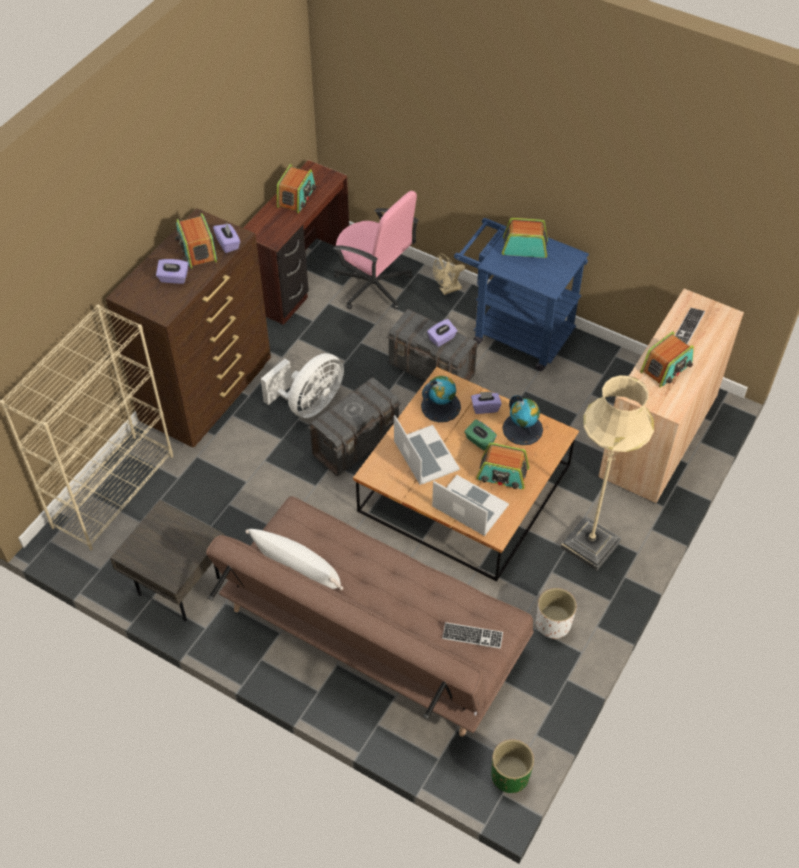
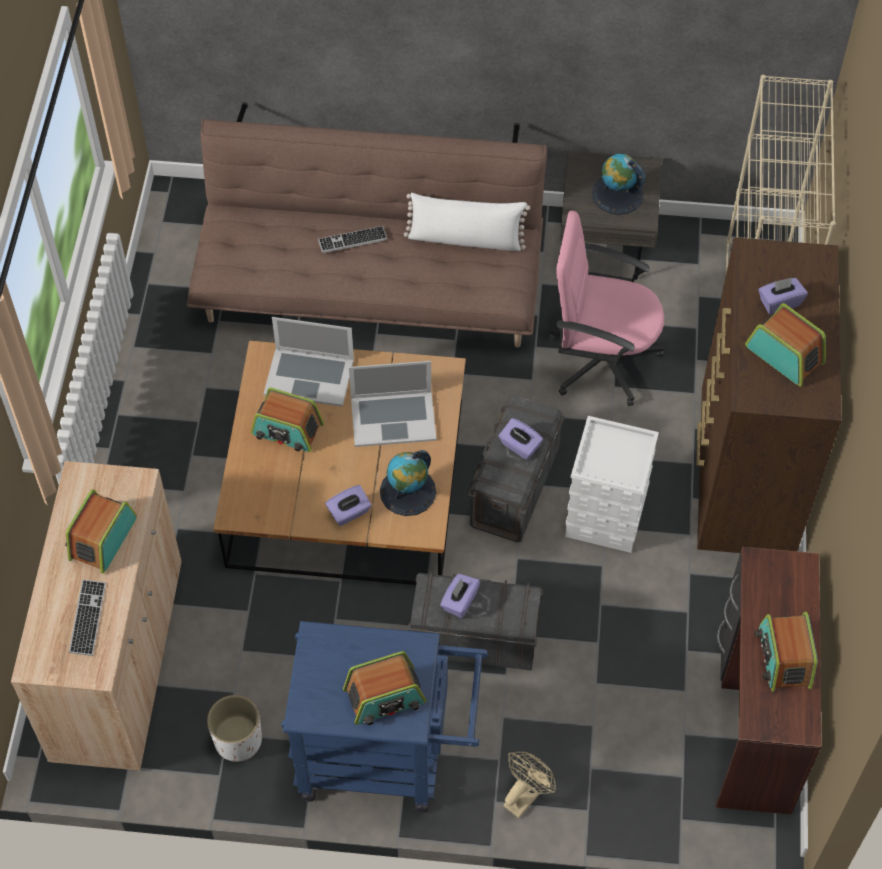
camera: 155 degrees right, 5 degrees up
(228, 244) = (753, 379): purple tissue box -> purple tissue box (519, 446)
(309, 404) = (606, 517): white fan -> white storage box
(374, 286) = (638, 752): pink office chair -> pink office chair (600, 359)
(425, 455) = (393, 418): laptop -> laptop turned 45 degrees counterclockwise
(472, 636) = (243, 242): keyboard -> keyboard (352, 240)
(479, 441) = (335, 463): green tissue box -> none
(502, 474) = (287, 430): radio -> radio turned 150 degrees counterclockwise
(509, 775) = (167, 209): green planter -> none
(522, 429) = (287, 501): globe -> globe (617, 194)
(553, 624) = (175, 364): white planter -> white planter (238, 740)
(590, 544) = (162, 471): beige floor lamp -> none

